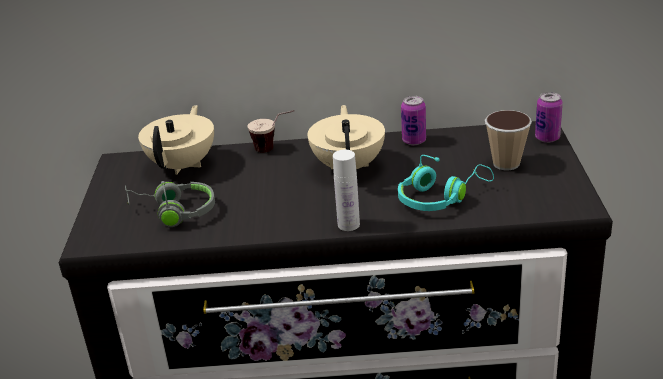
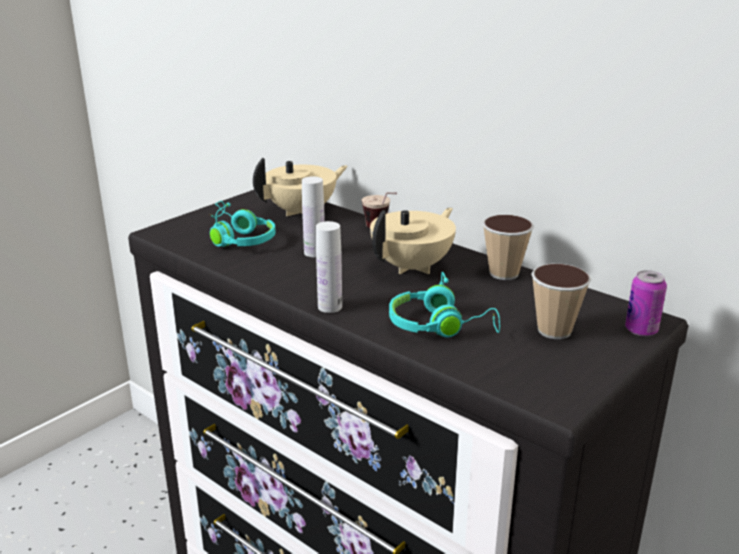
camera: 40 degrees right, 5 degrees down
(173, 212) = (238, 238): grey headphones -> turquoise headphones
(259, 192) = (314, 252): none -> white bottle
(414, 141) = (504, 273): can -> cup

